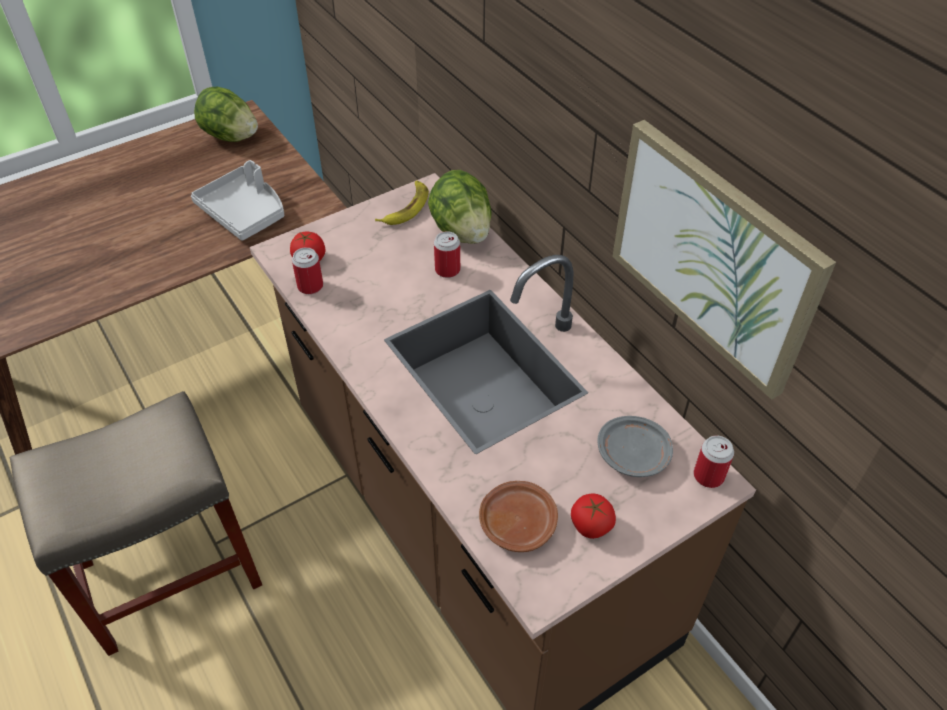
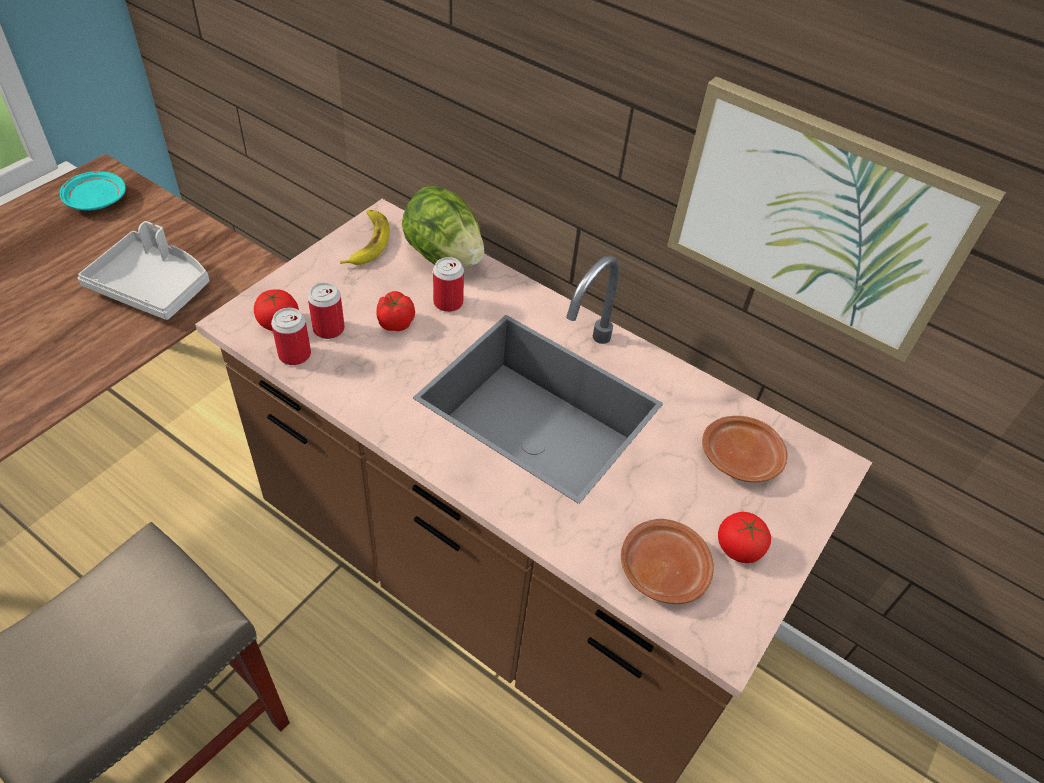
camera: 25 degrees left, 0 degrees up
(230, 136) = (95, 200): lettuce -> turquoise plate
(397, 278) = (395, 323): none -> tomato
(634, 454) = (741, 458): grey plate -> brown plate
(708, 476) = (823, 460): can -> can (329, 329)

